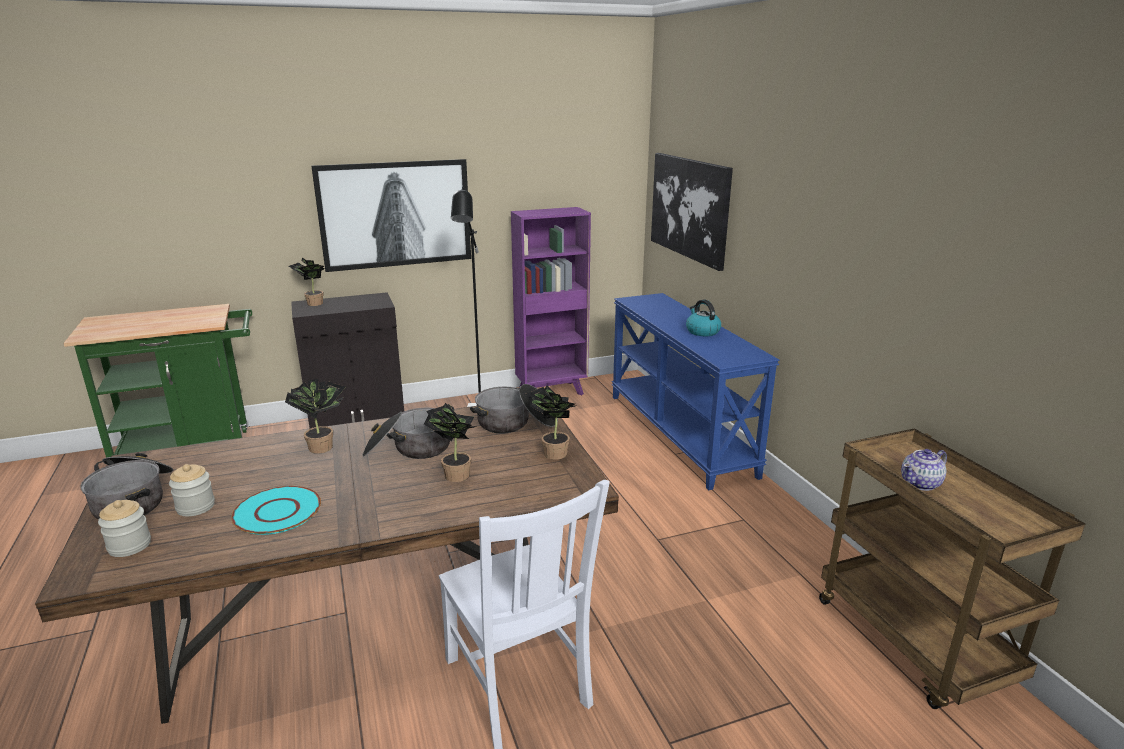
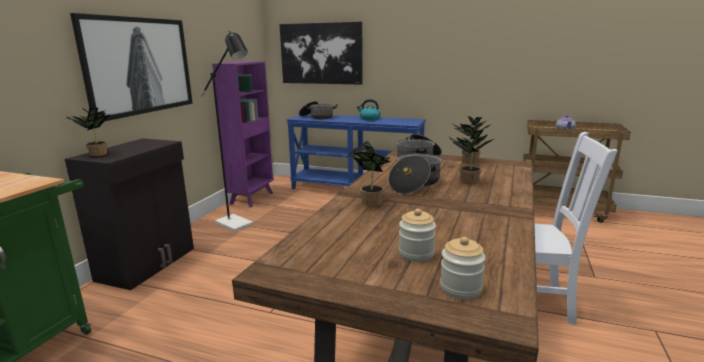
camera: 50 degrees left, 5 degrees down
(135, 499) = (363, 277): cooking pot -> cooking pot (317, 117)
(277, 512) = (461, 228): turquoise plate -> none

